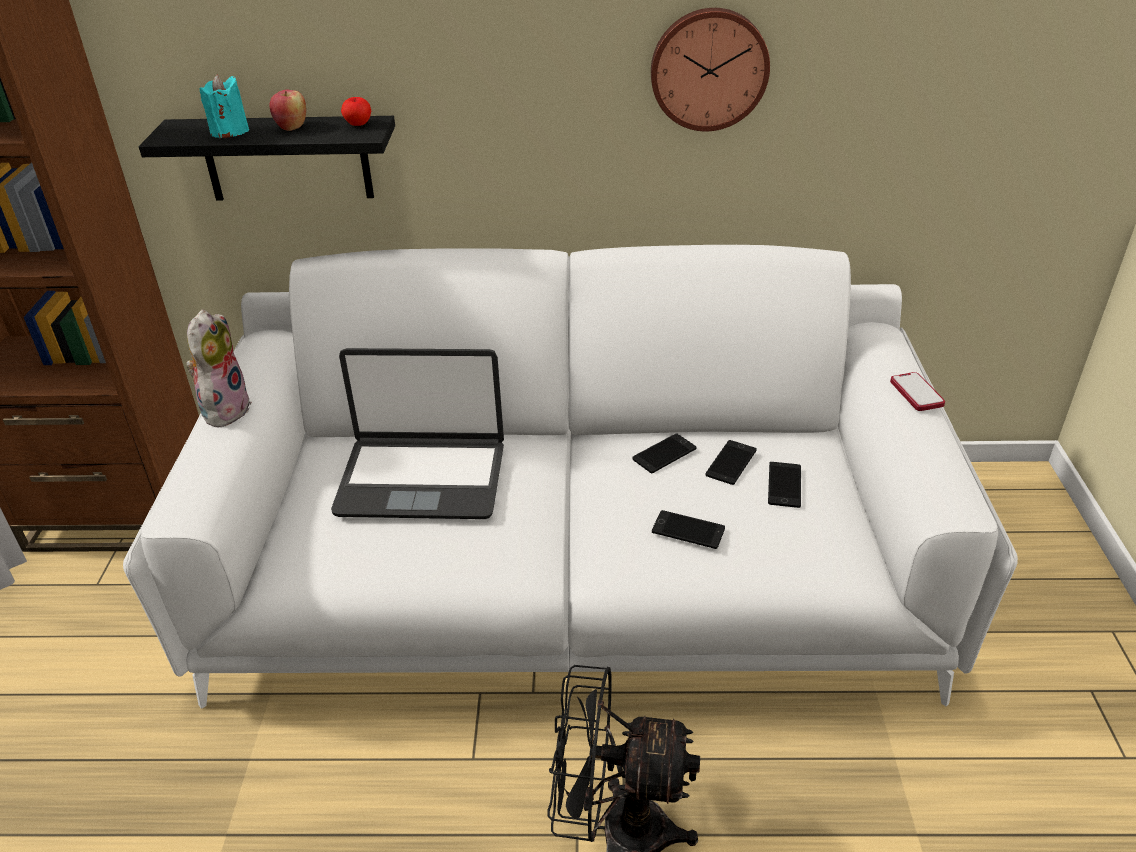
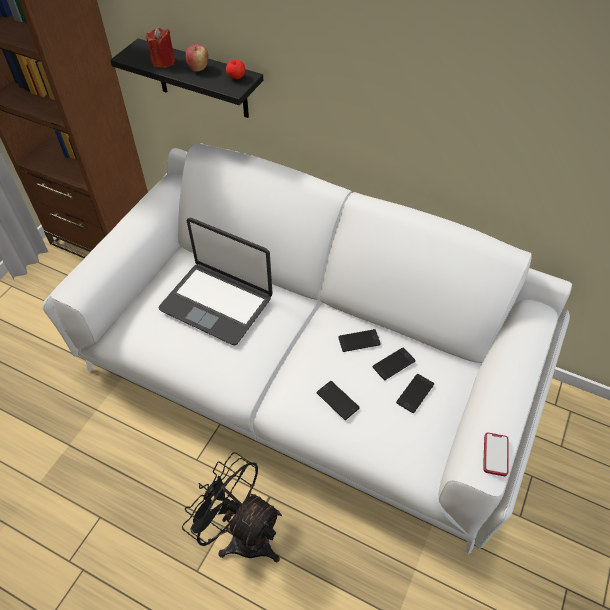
camera: 25 degrees right, 15 degrees up
(225, 409) = (126, 226): plush toy -> none
(229, 132) = (163, 61): turquoise candle -> red candle
(709, 69) = (467, 105): wall clock -> none
(916, 393) = (523, 374): phone -> phone (495, 454)

